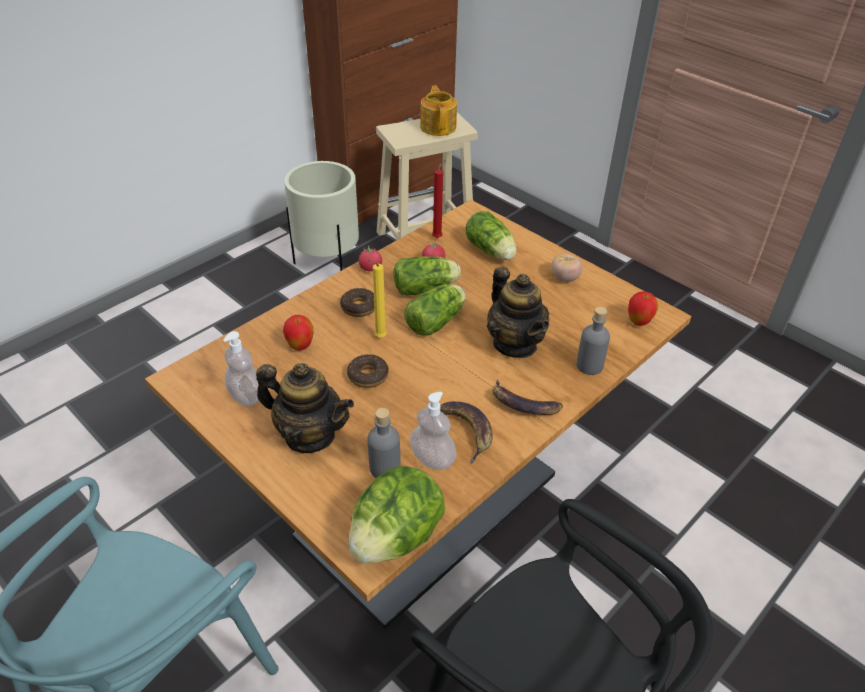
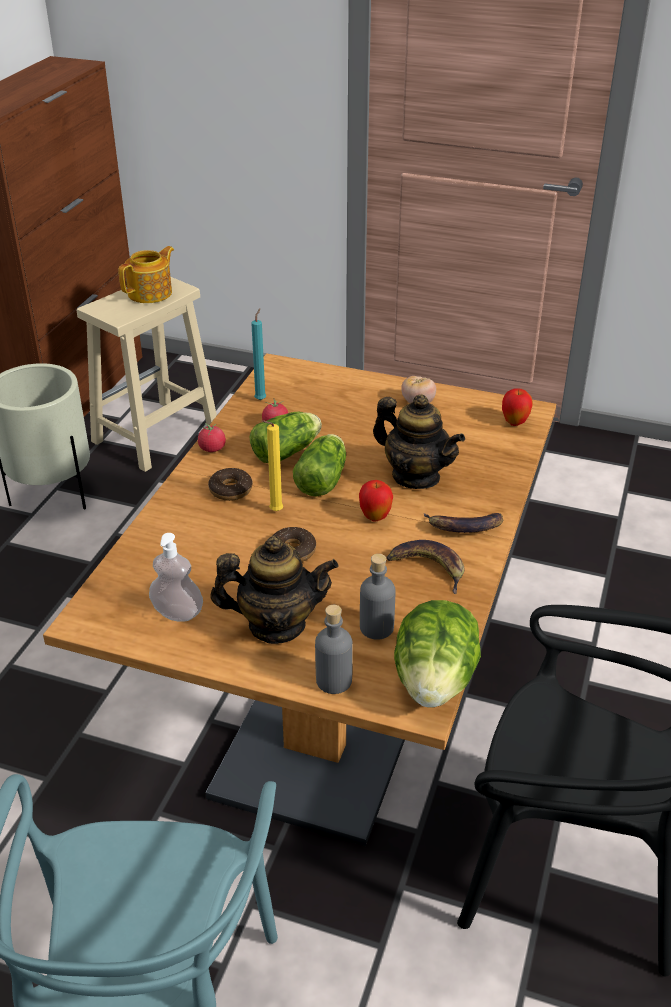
camera: 25 degrees left, 5 degrees down
(300, 346) = (197, 546): apple -> apple (375, 517)
(432, 459) = (416, 603): soap dispenser -> none
(438, 127) = (151, 293): teapot -> teapot turned 75 degrees clockwise
(438, 237) = (261, 399): red candle -> turquoise candle
(491, 251) = (327, 398): lettuce -> none
(589, 365) = (498, 474): grey bottle -> grey bottle (333, 680)

